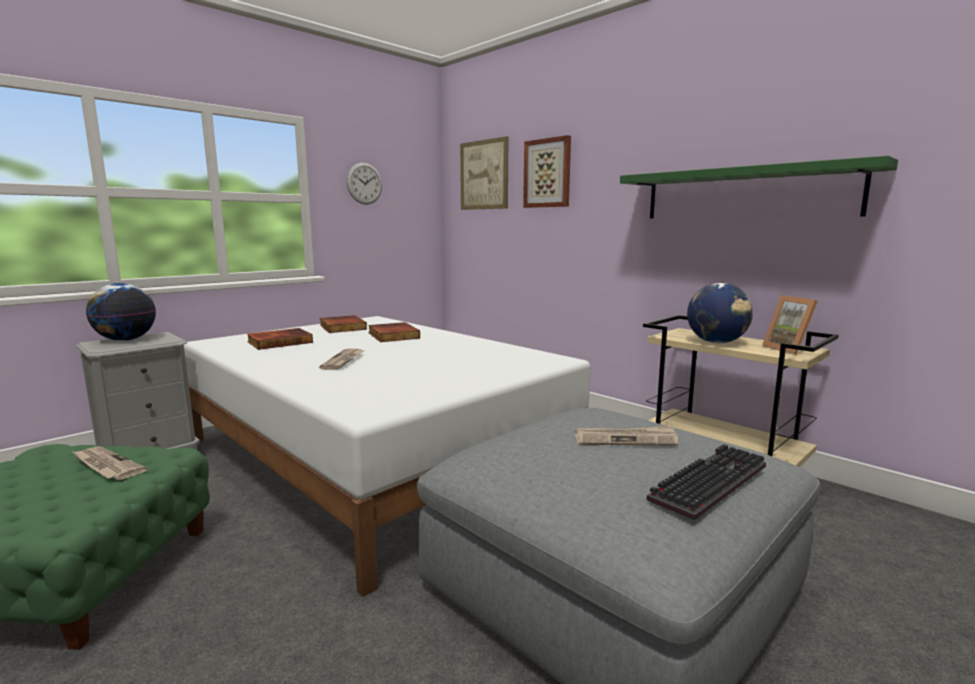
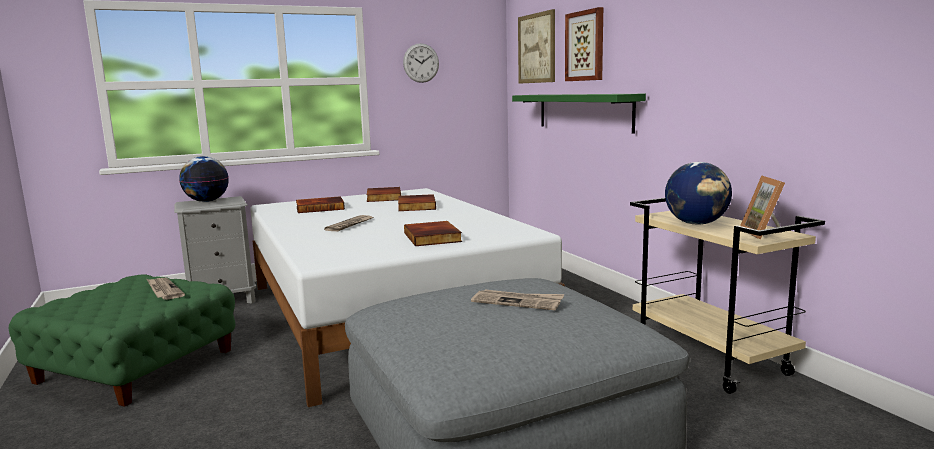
camera: 20 degrees right, 0 degrees up
(462, 370) = (433, 237): none -> book
(708, 481) = (541, 336): keyboard -> none
(746, 194) = (747, 66): green shelf -> green shelf (583, 111)

